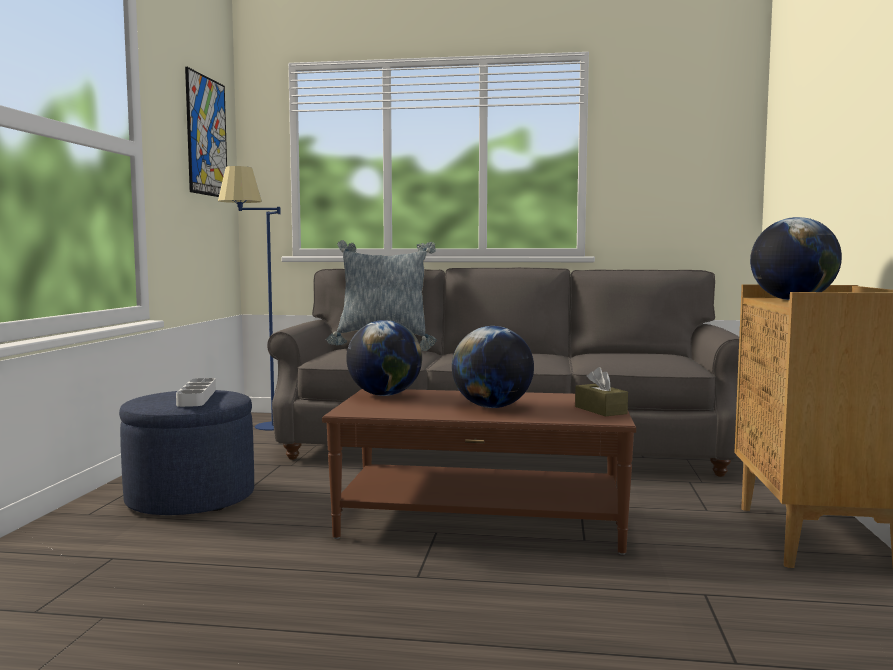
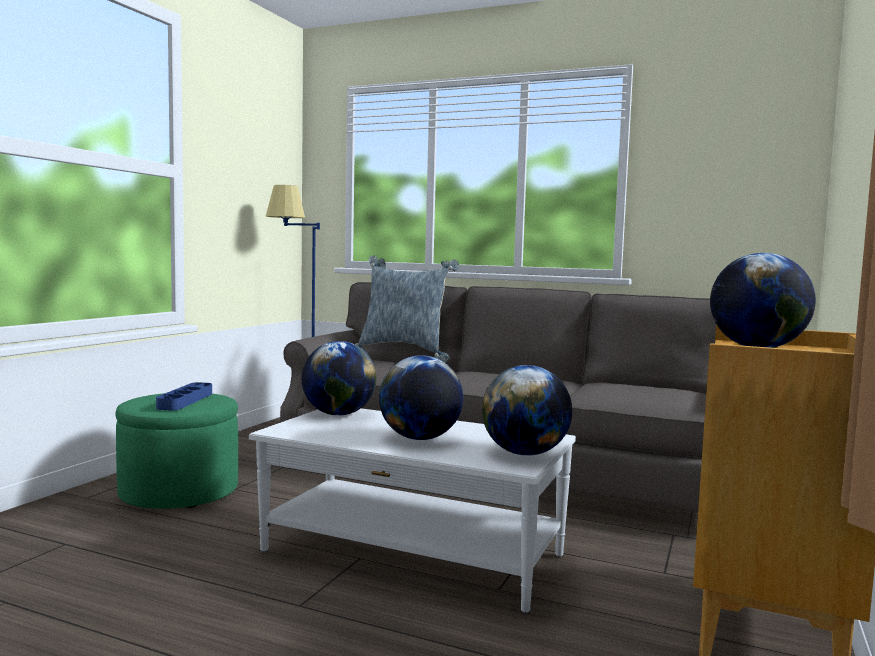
camera: 15 degrees right, 0 degrees up
(190, 498) = (179, 492): blue ottoman -> green ottoman
(197, 397) = (185, 401): grey tray -> blue tray
(206, 136) = (264, 157): picture -> none
(483, 522) = (414, 553): brown coffee table -> white coffee table
(600, 410) = (525, 453): brown tissue box -> globe

